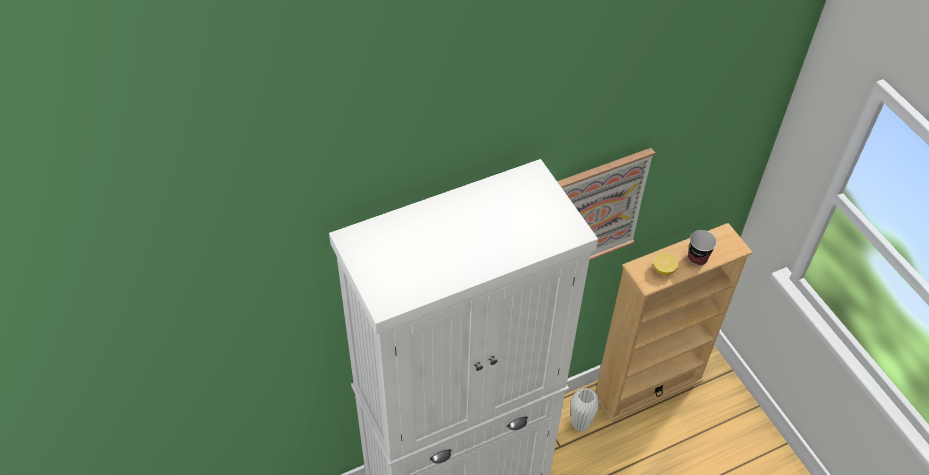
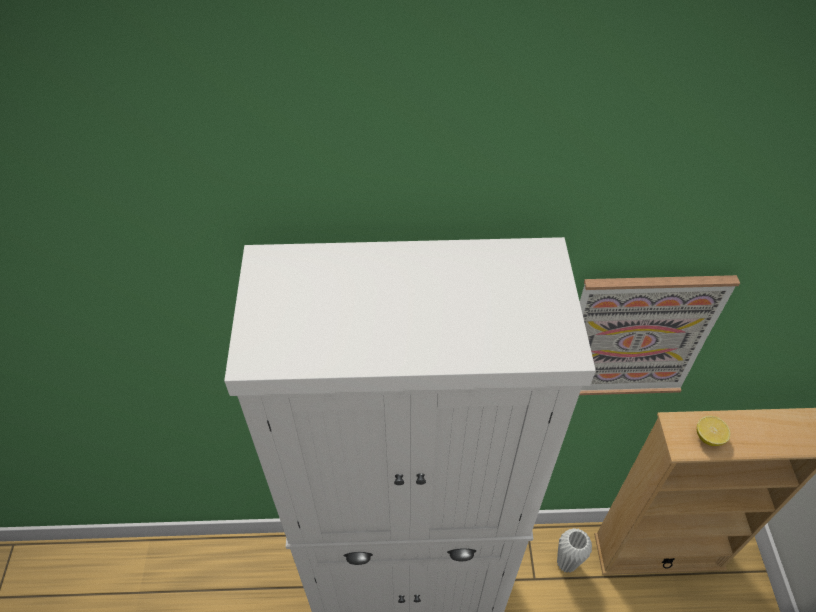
camera: 25 degrees right, 0 degrees up
(697, 258) = (759, 439): cup -> none

